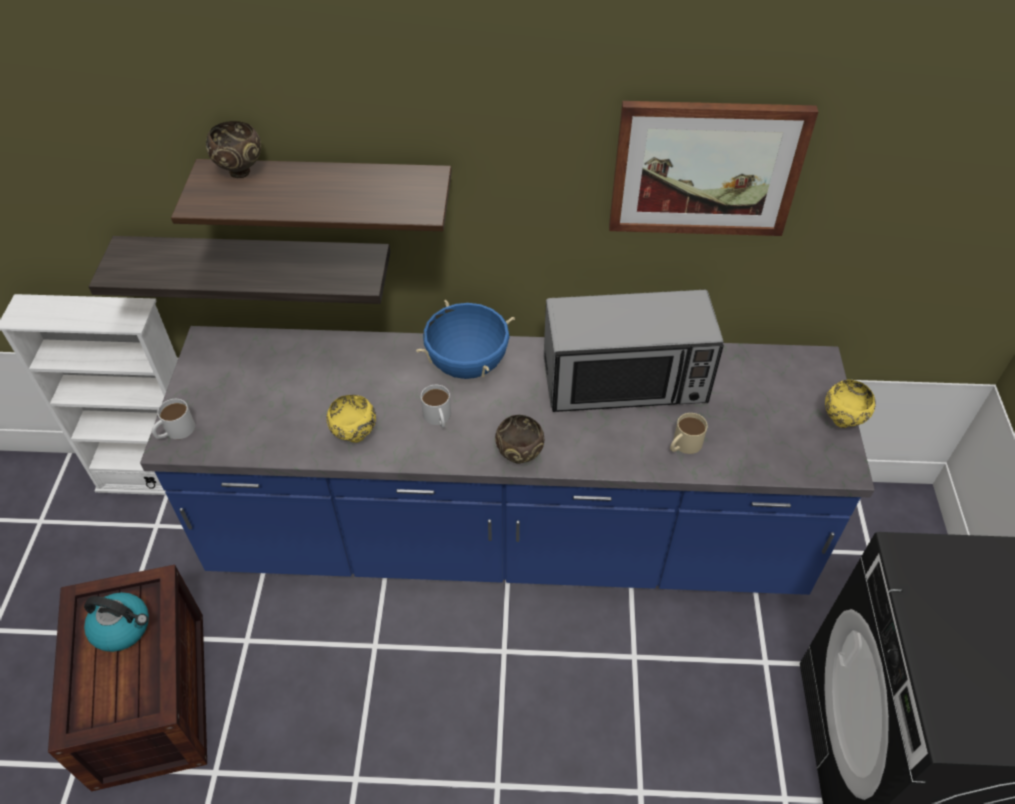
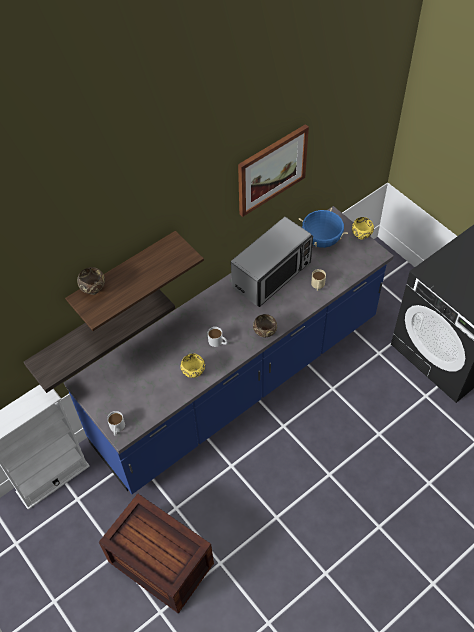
camera: 40 degrees left, 5 degrees up
(123, 628) = (145, 533): kettle -> none
(467, 365) = (205, 312): blue cooking pot -> blue cooking pot (321, 240)

